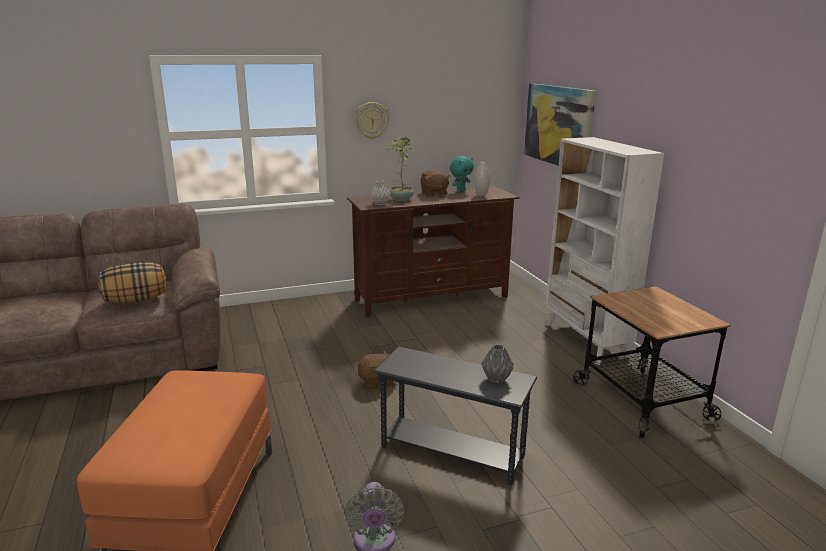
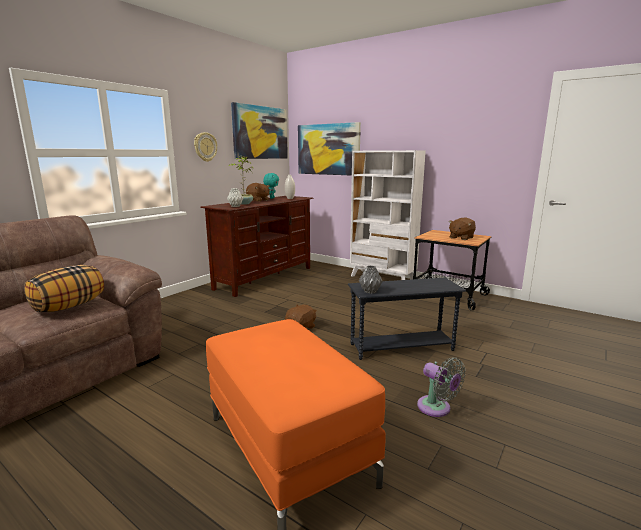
camera: 35 degrees left, 5 degrees down
(466, 96) = (260, 132): none -> picture
(496, 379) = (432, 283): grey vase -> grey vase (370, 292)
(664, 315) = (461, 238): none -> brown plush toy

